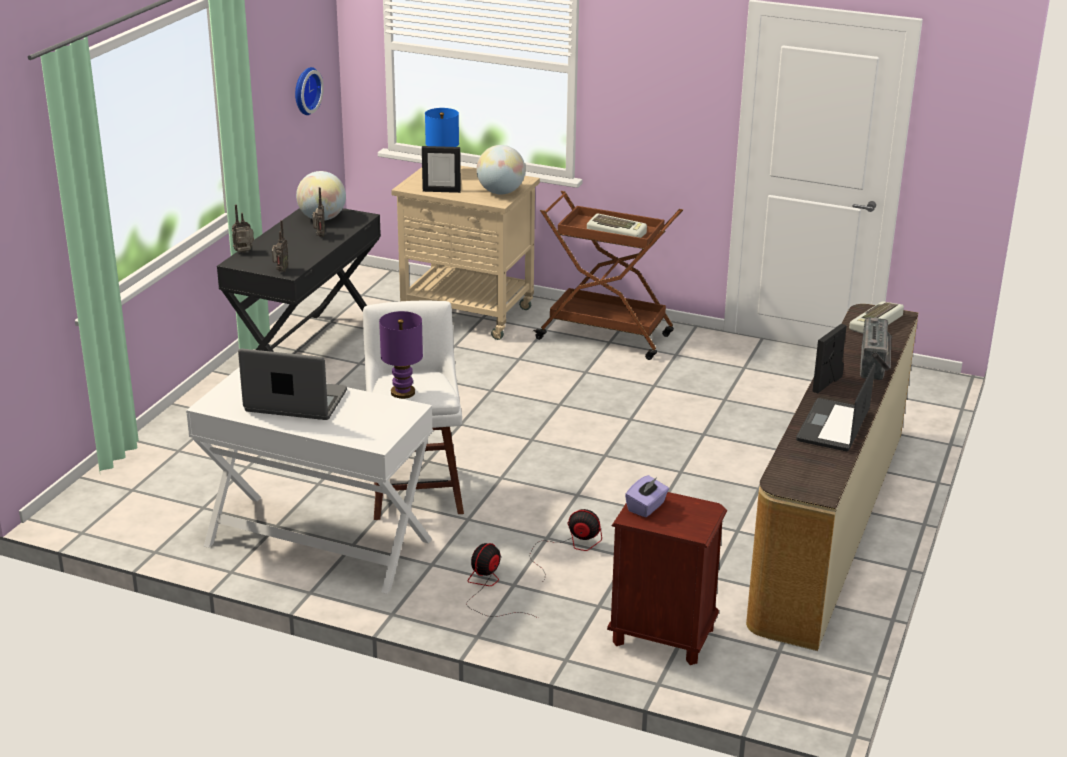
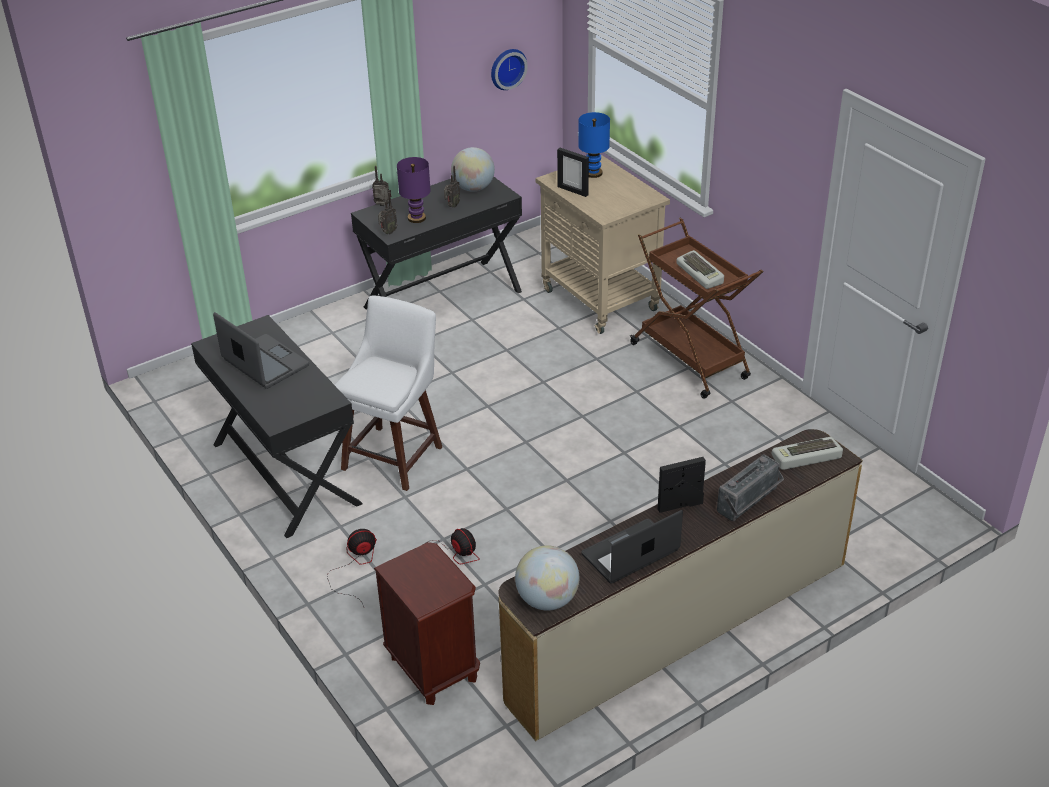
camera: 35 degrees right, 10 degrees up
(317, 543) = (284, 473): white desk -> black desk
(403, 393) = (366, 379): purple table lamp -> purple table lamp (417, 218)
(501, 192) = (618, 206): globe -> globe (547, 600)
(646, 507) = (413, 563): purple tissue box -> none

